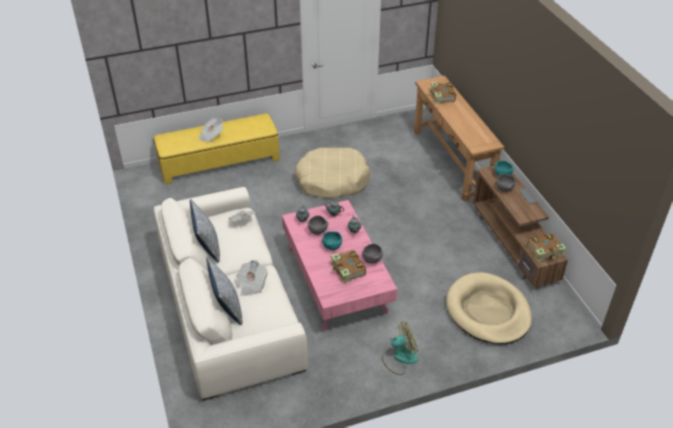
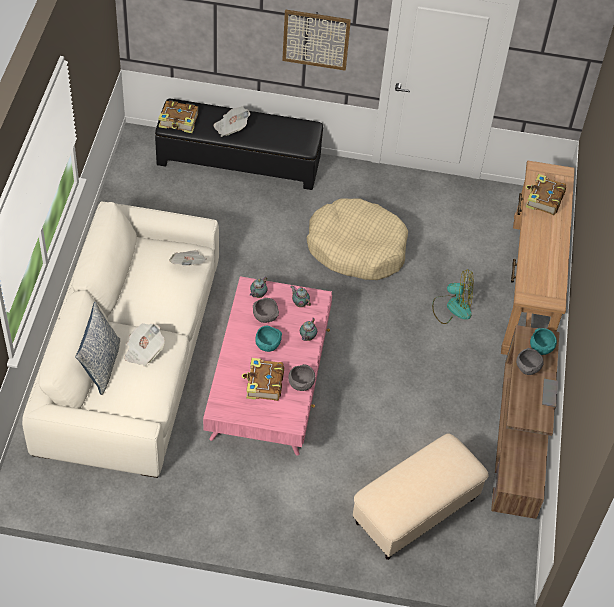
camera: 25 degrees right, 10 degrees up
(207, 246) = (129, 279): pillow -> none
(219, 161) = (240, 160): yellow bench -> black bench
(252, 47) = (316, 38): none -> picture
(399, 357) = (270, 515): fan -> fan (452, 307)
(488, 311) = (415, 512): beige dog bed -> beige ottoman
(545, 251) = (524, 474): book -> book (179, 121)

